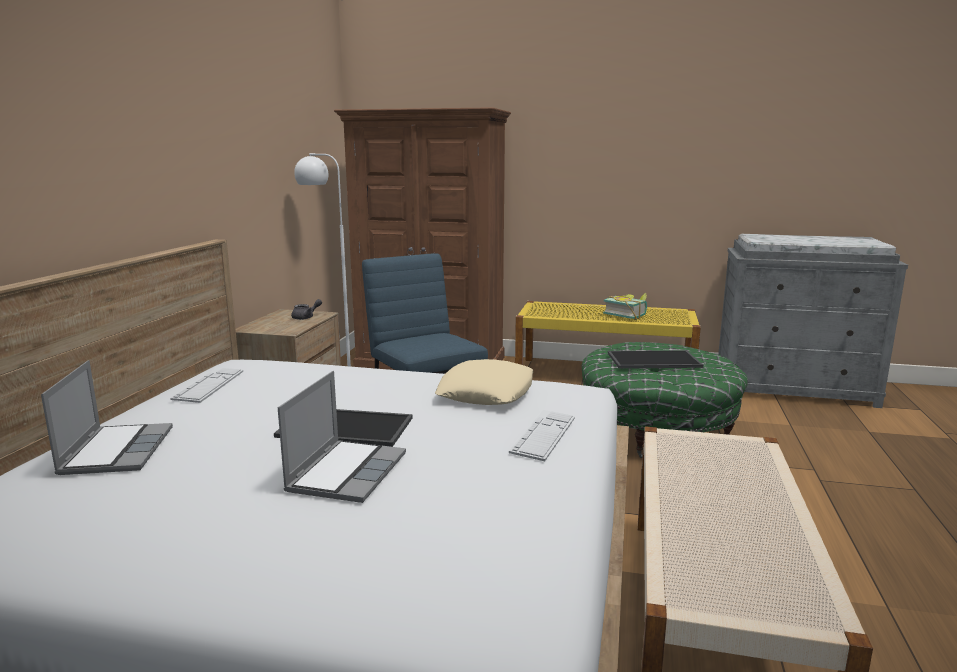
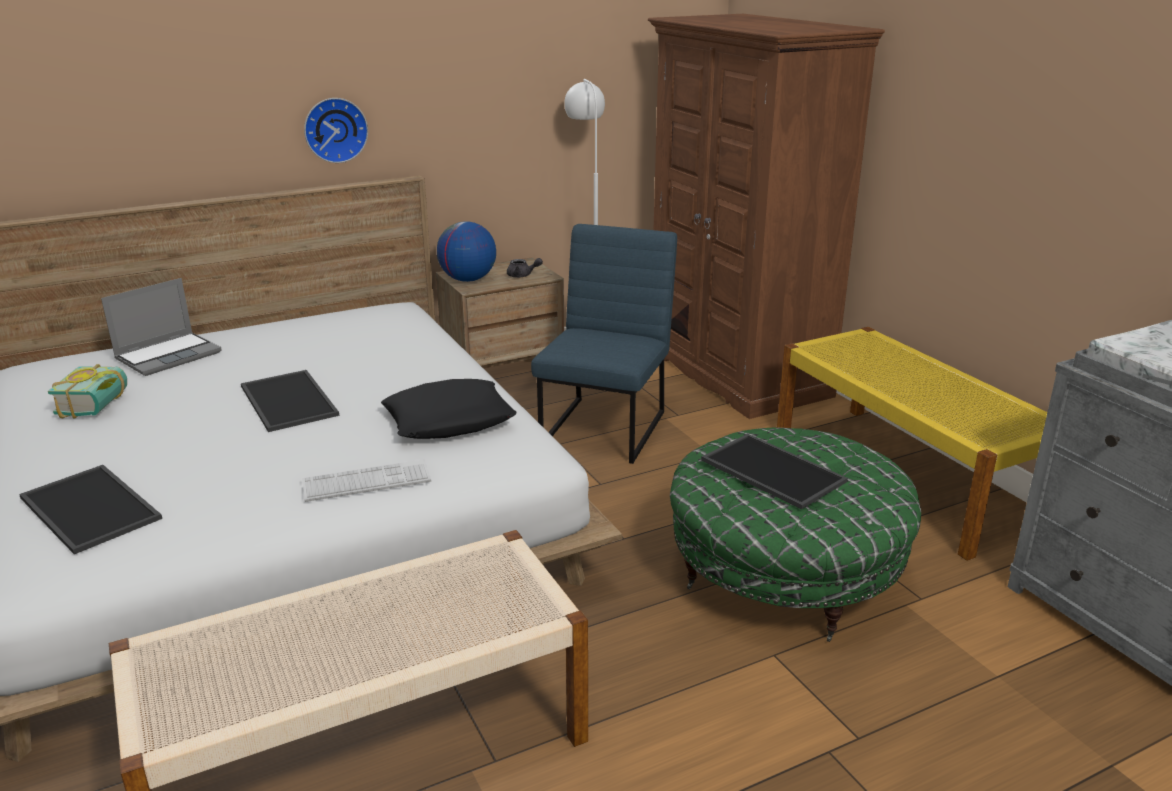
camera: 50 degrees right, 10 degrees up
(154, 195) = (335, 129): none -> wall clock
(209, 385) = (320, 323): keyboard -> none
(272, 328) = (467, 280): none -> globe
(347, 472) = (202, 436): laptop -> none
(408, 554) = (87, 508): none -> tray
(486, 392) = (449, 420): beige pillow -> black pillow
(626, 315) = (933, 396): book -> book (100, 405)

